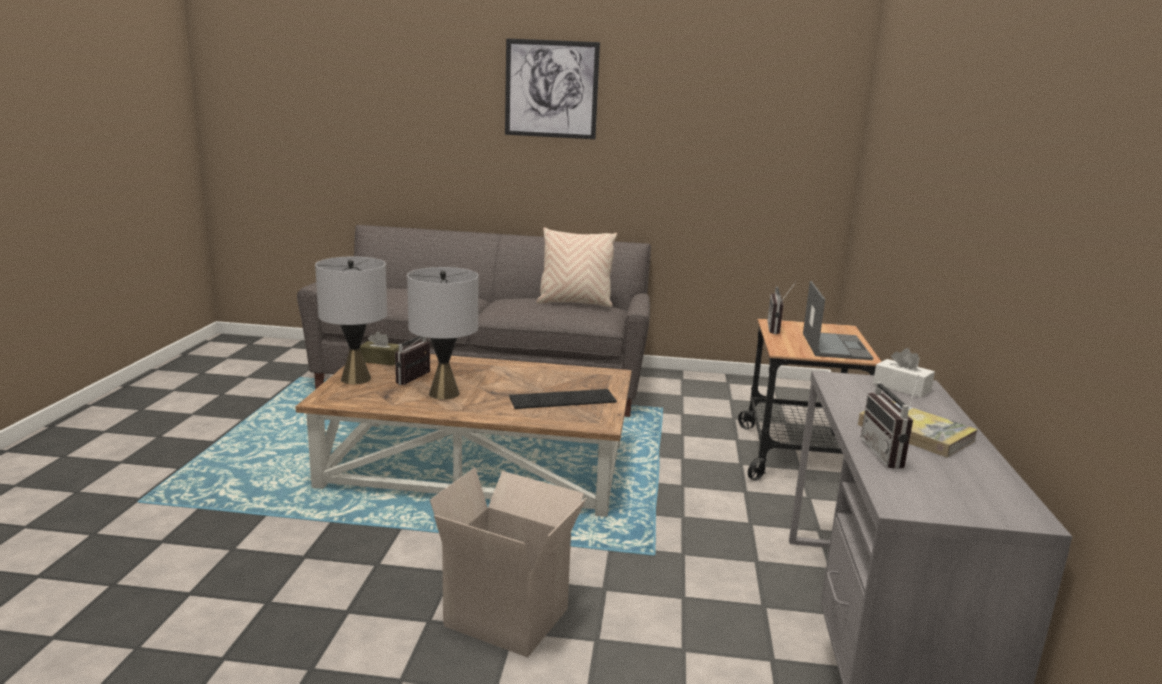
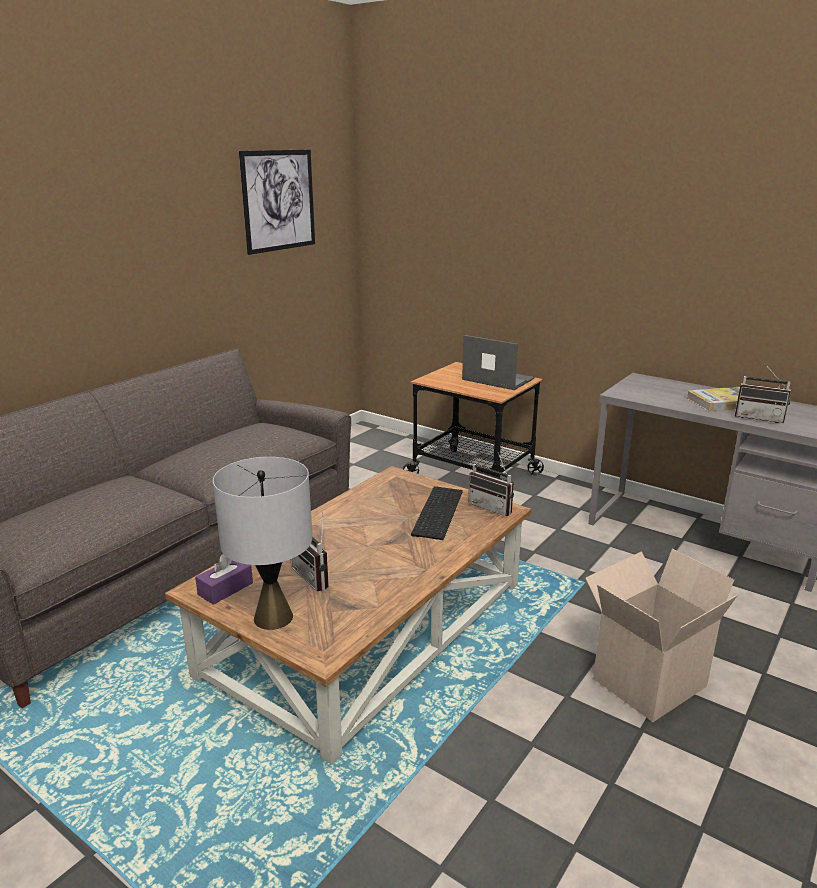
camera: 60 degrees left, 5 degrees up
(380, 360) = (225, 589): brown tissue box -> purple tissue box
(444, 394) = (373, 568): grey table lamp -> none
(551, 89) = (101, 192): picture -> picture (279, 200)
(575, 303) = (249, 433): beige pillow -> none
(778, 329) = (445, 383): radio -> radio (493, 507)
(901, 387) = (644, 383): white tissue box -> none

